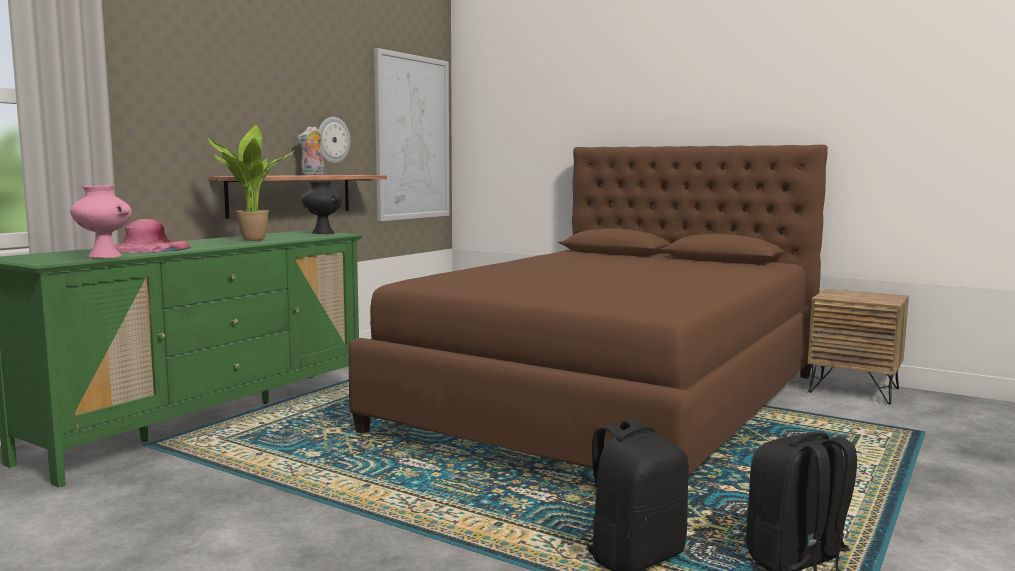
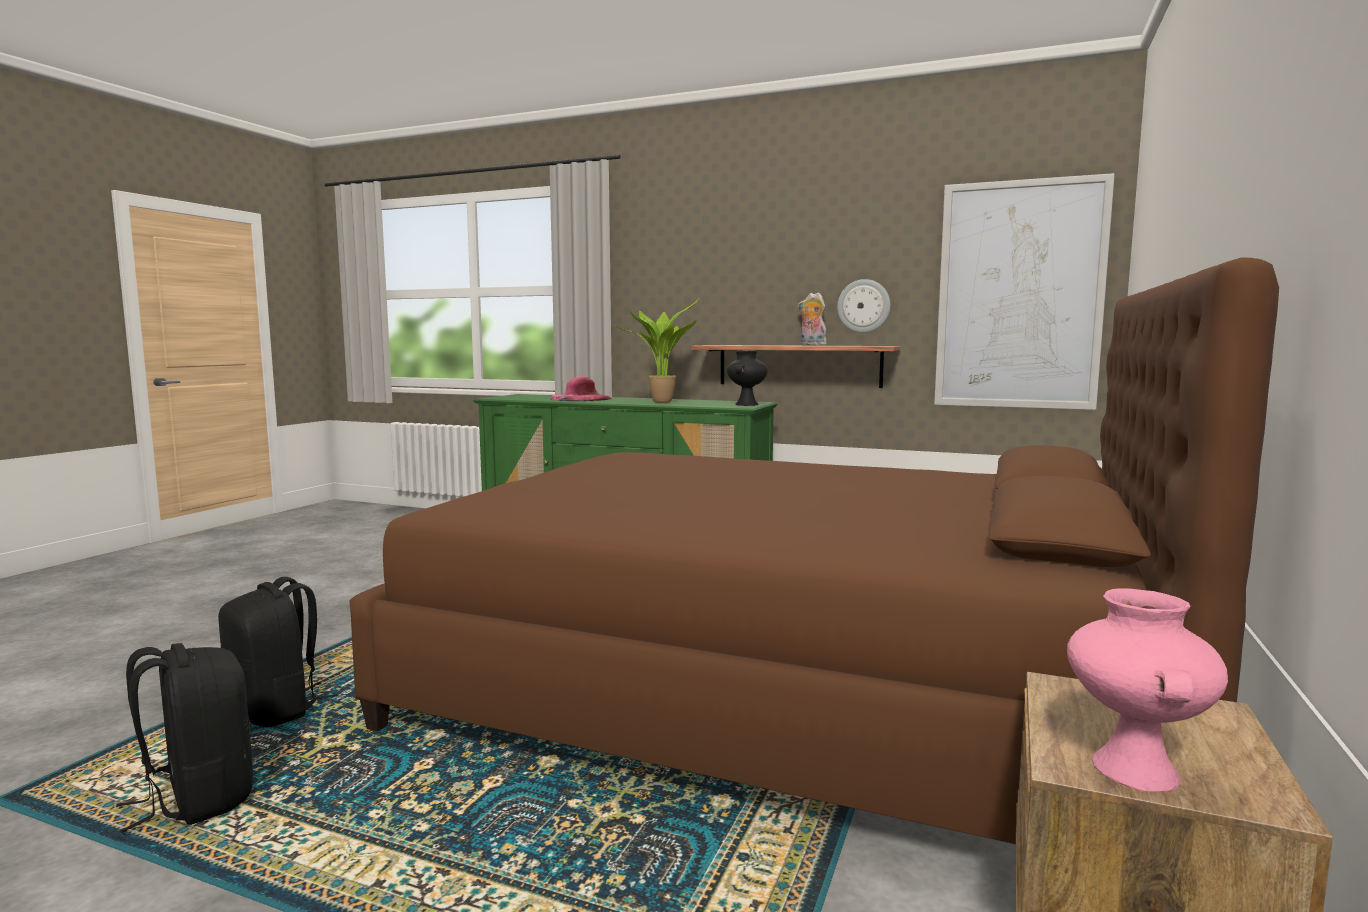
camera: 80 degrees right, 0 degrees up
(103, 256) = (525, 399): pink vase -> pink vase (1132, 769)

